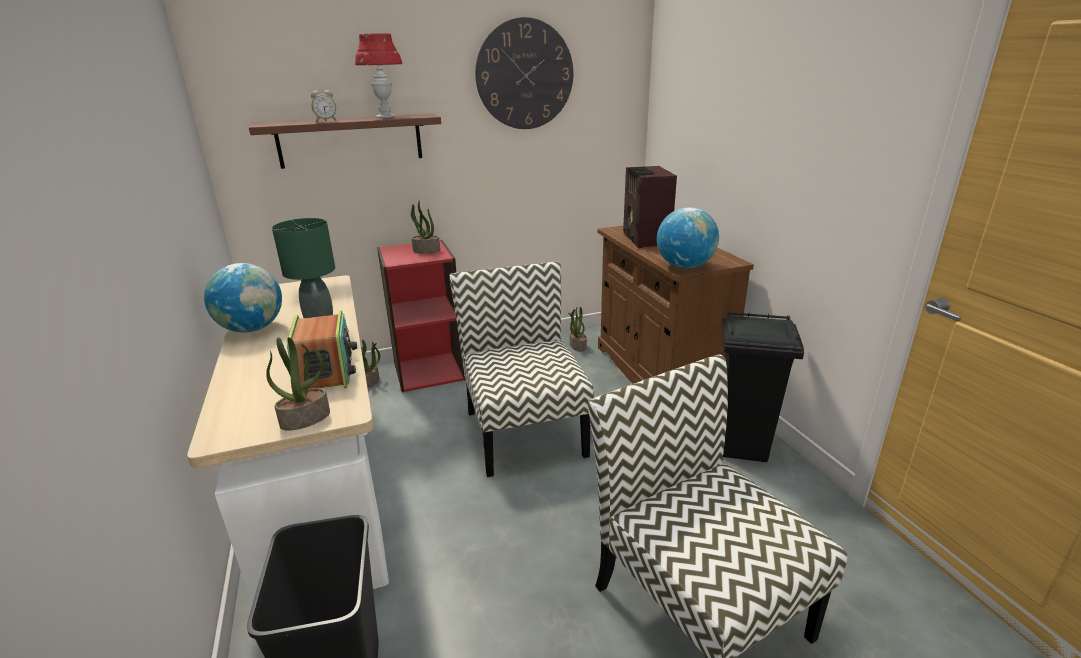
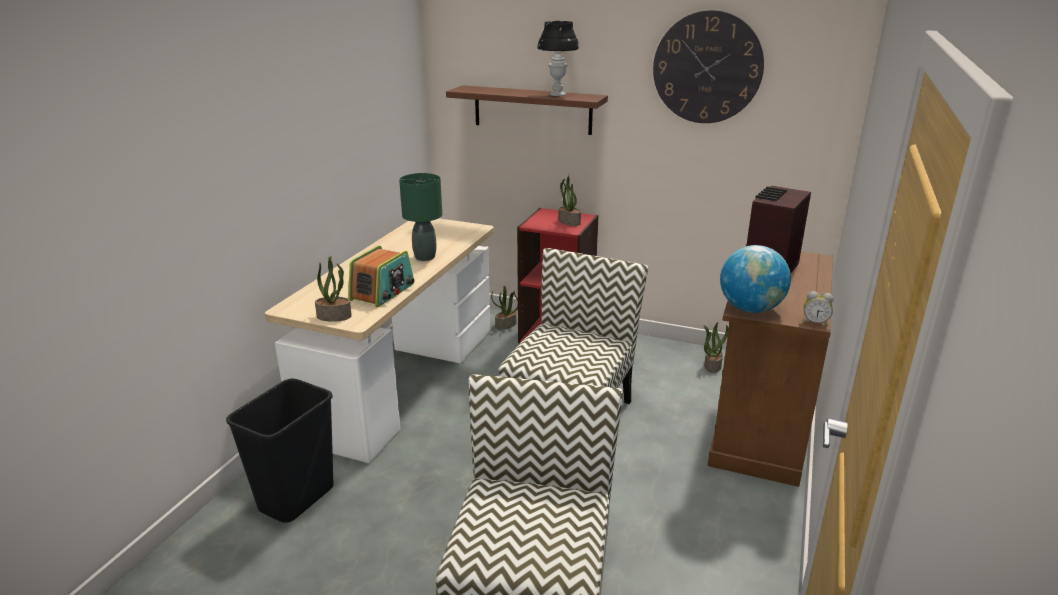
camera: 40 degrees right, 0 degrees up
(252, 329) = (385, 248): globe -> none
(326, 121) = (505, 93): alarm clock -> alarm clock (815, 322)
(385, 117) = (557, 94): red table lamp -> black table lamp
(743, 448) = (746, 527): black trash can -> none

